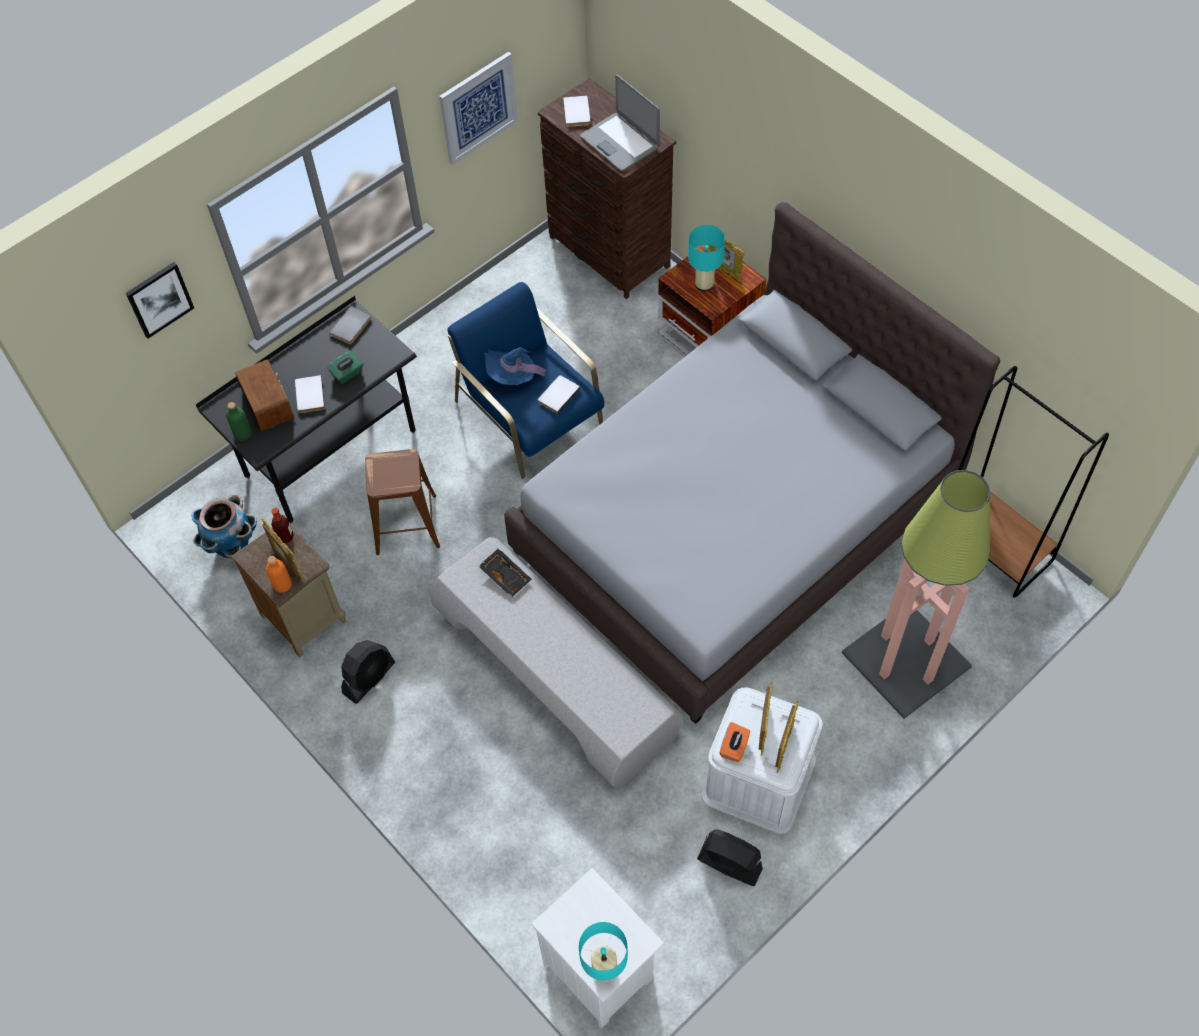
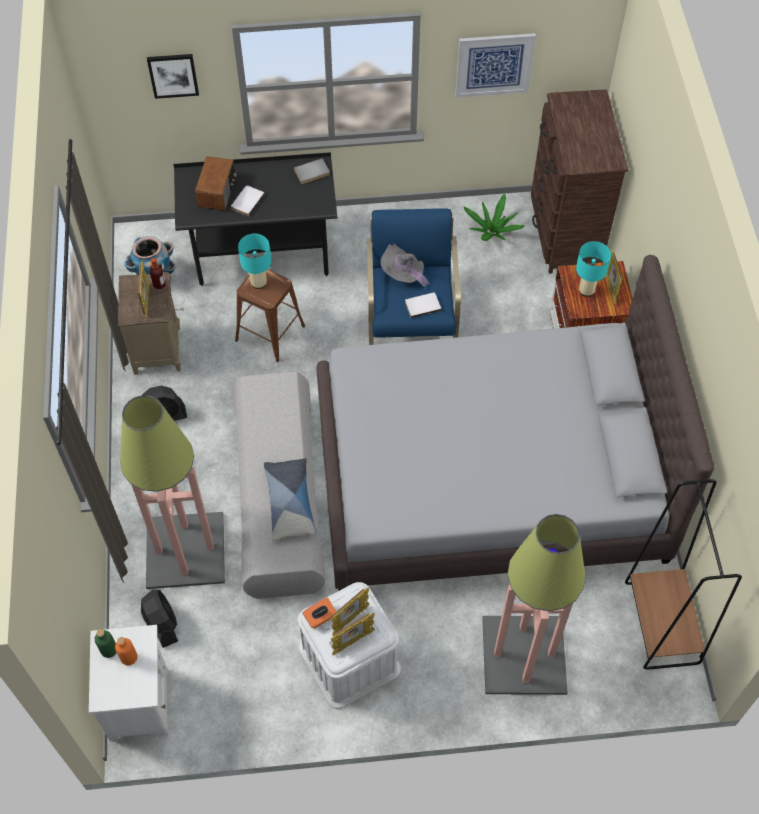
camera: 35 degrees right, 0 degrees up
(243, 434) = (186, 201): green bottle -> green bottle (109, 650)
(282, 585) = (132, 314): orange bottle -> orange bottle (129, 658)
(347, 374) = (283, 202): green tissue box -> none
(506, 575) = (285, 404): black tray -> none
(509, 792) = (184, 549): none -> floor lamp
(513, 377) = (403, 274): blue hat -> grey hat
(538, 291) = (492, 231): none -> potted plant
(578, 112) = (575, 109): white book -> none
(596, 665) = (290, 502): none -> pillow
(604, 970) = (107, 693): turquoise table lamp -> turquoise table lamp (259, 282)
(620, 142) = (586, 147): laptop -> none
(729, 863) = (280, 700): black fan -> black fan (161, 623)

